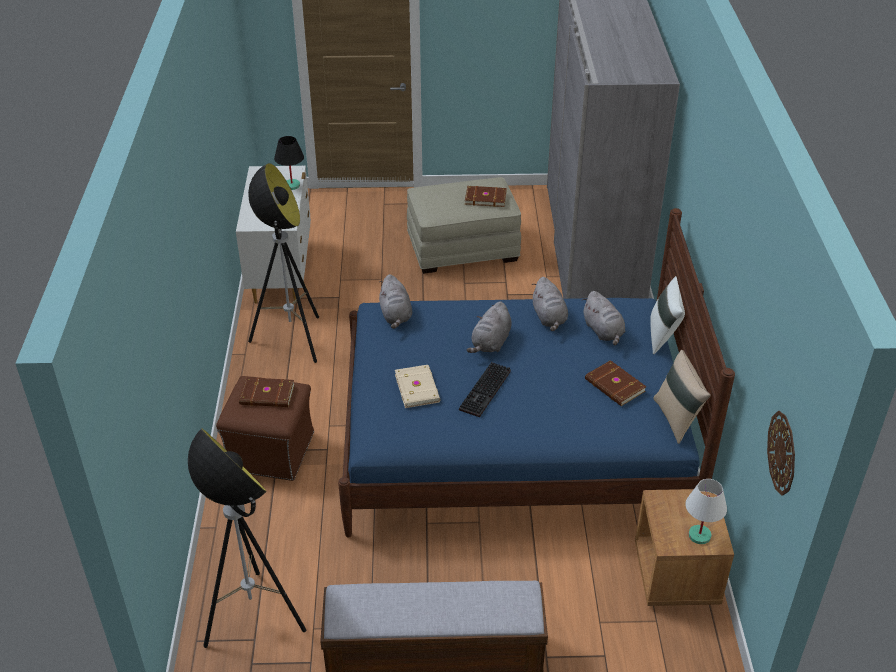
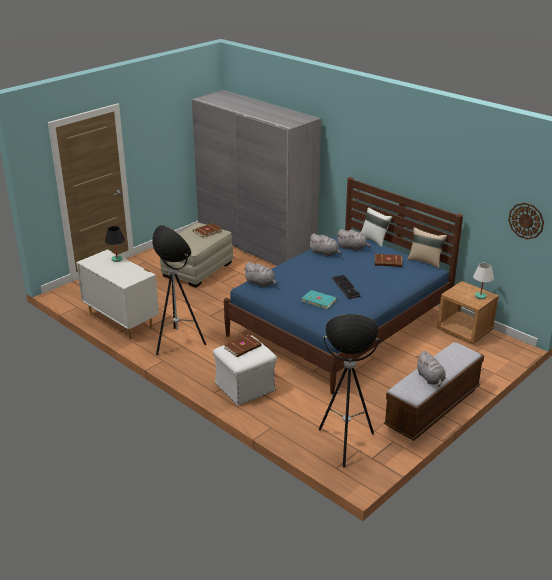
camera: 45 degrees left, 10 degrees down
(271, 451) = (245, 387): brown ottoman -> white ottoman
(418, 388) = (319, 300): beige book -> turquoise book
(490, 343) = (319, 272): grey plush toy -> grey plush toy (430, 379)

